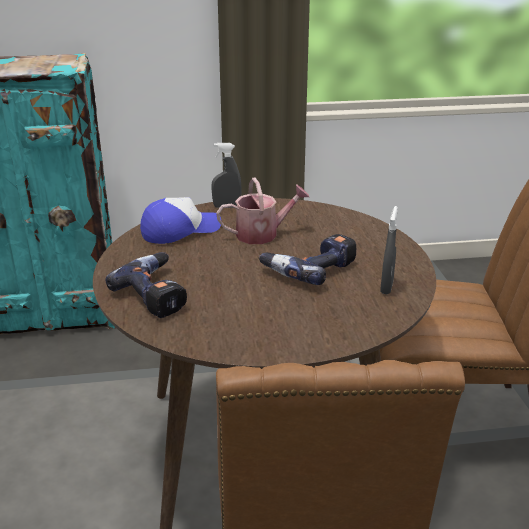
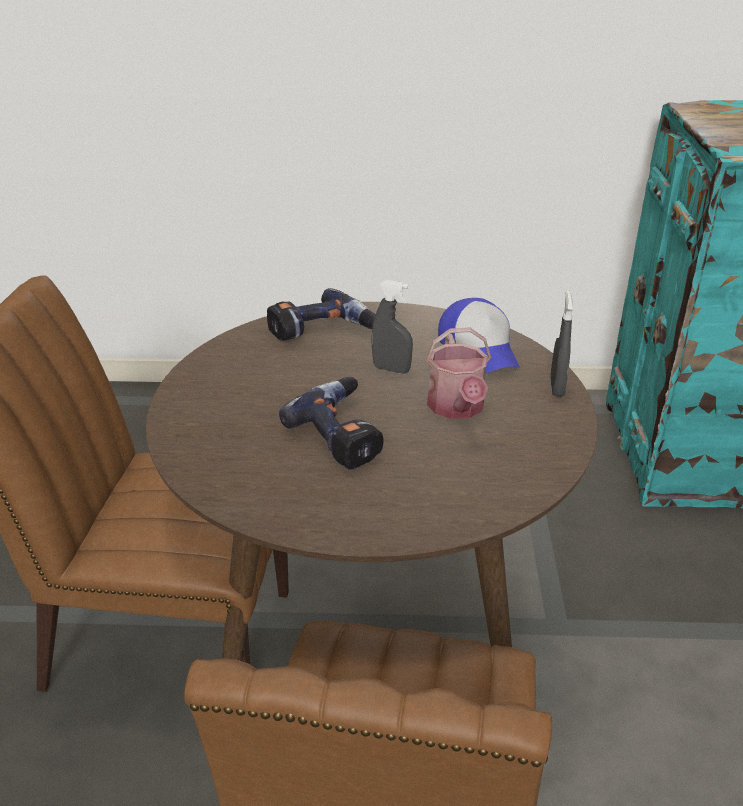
camera: 100 degrees right, 5 degrees up
(386, 287) = (270, 488): grey spray bottle -> grey spray bottle (391, 369)

